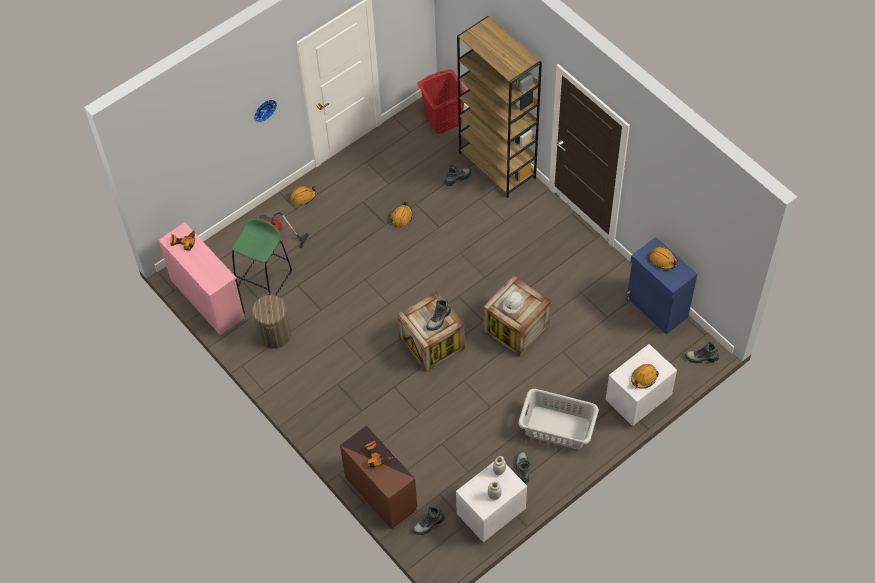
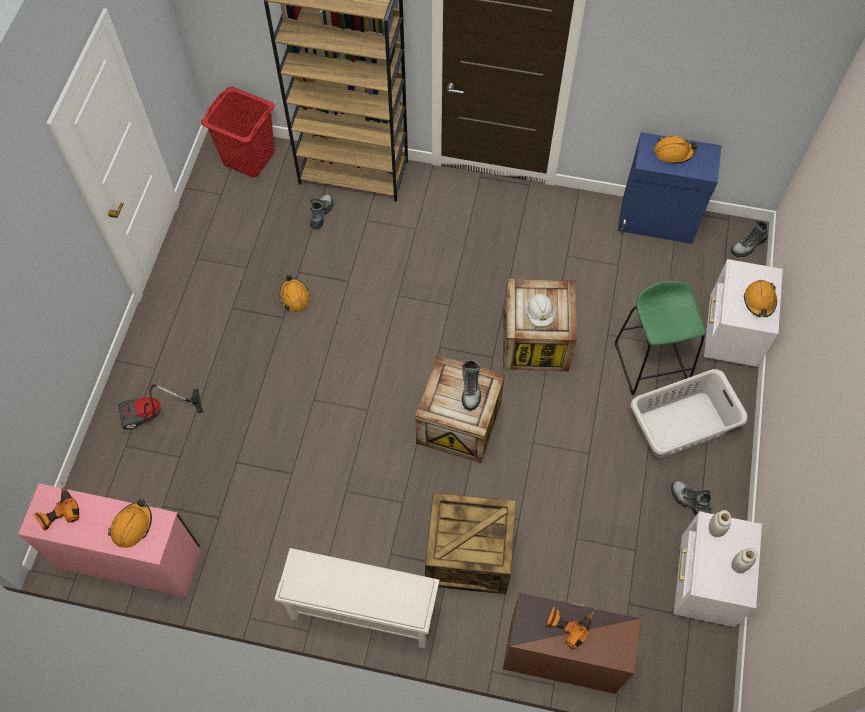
camera: 40 degrees left, 5 degrees up
(264, 109) = (52, 254): wall clock -> none
(264, 279) = (186, 483): green stool -> green stool (651, 363)
(274, 334) = (258, 545): laundry basket -> none
(299, 401) = (361, 611): none -> white shoe rack
(303, 197) = (152, 348): orange hard hat -> orange hard hat (132, 526)
(376, 412) = (468, 556): none -> crate
(428, 524) = (651, 653): boot -> none

